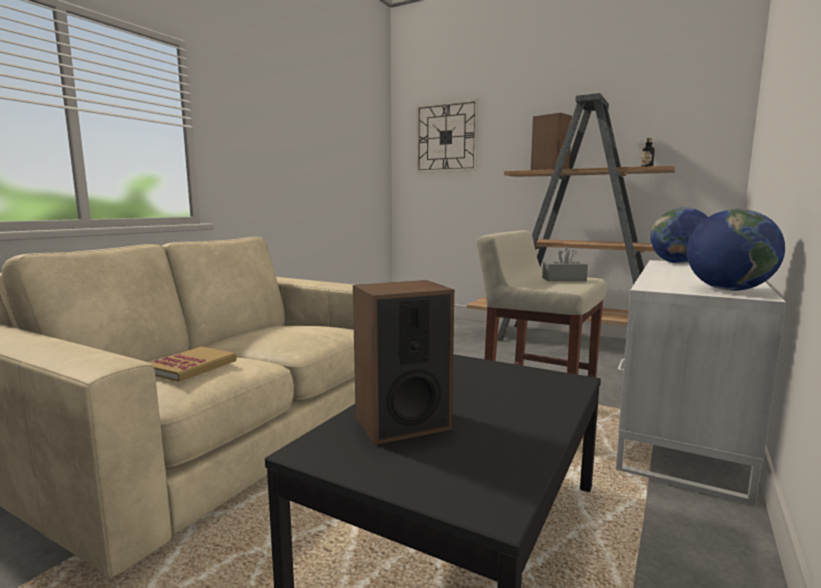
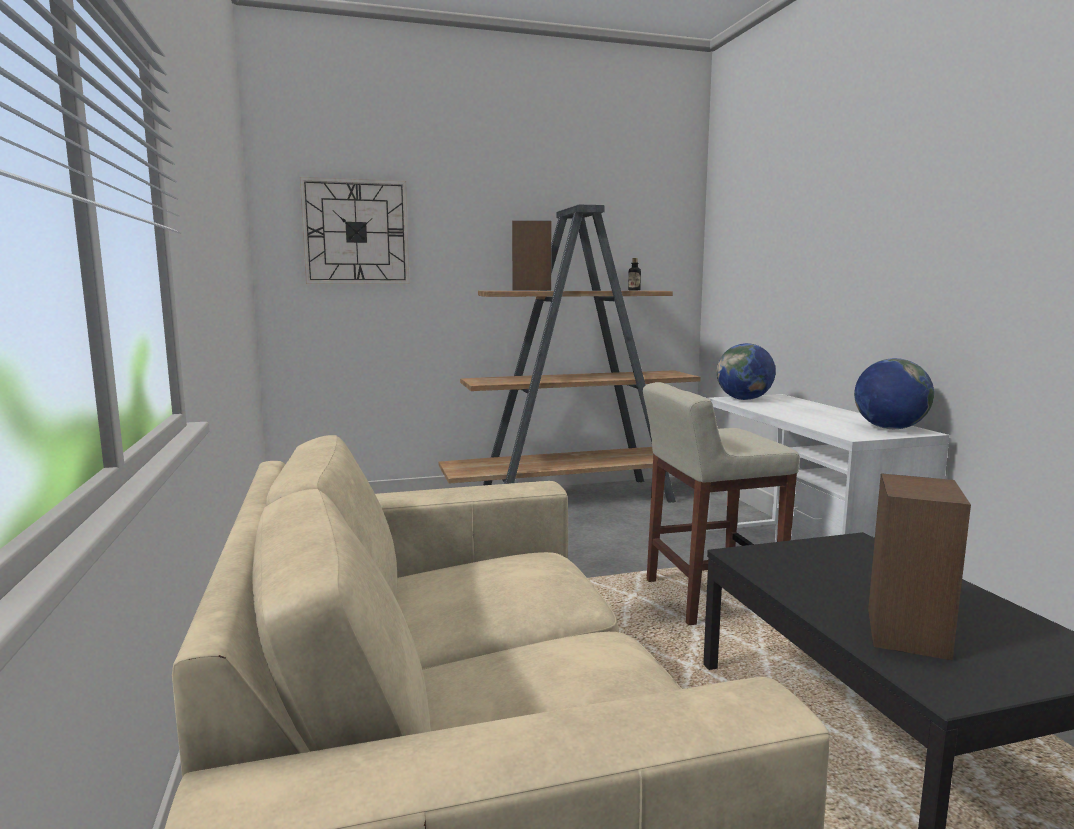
camera: 45 degrees left, 0 degrees up
(191, 367) = (594, 678): book -> none
(564, 279) = (731, 436): grey tissue box -> none

